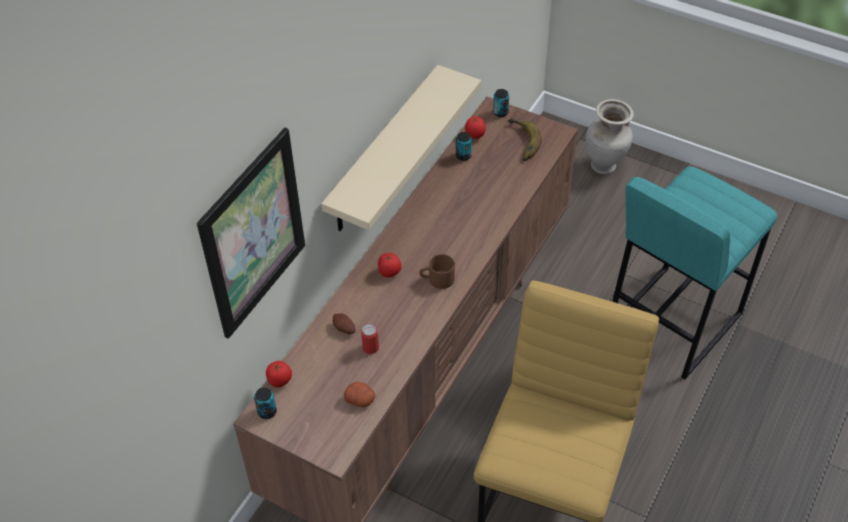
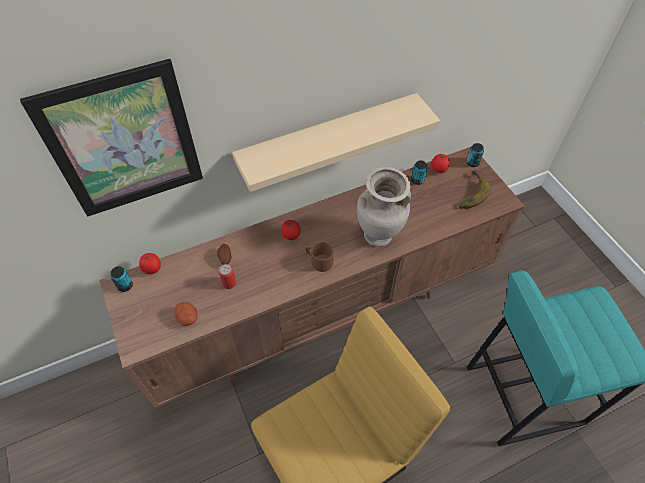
camera: 35 degrees right, 5 degrees up
(604, 167) = (557, 248): beige vase -> beige vase (378, 237)

